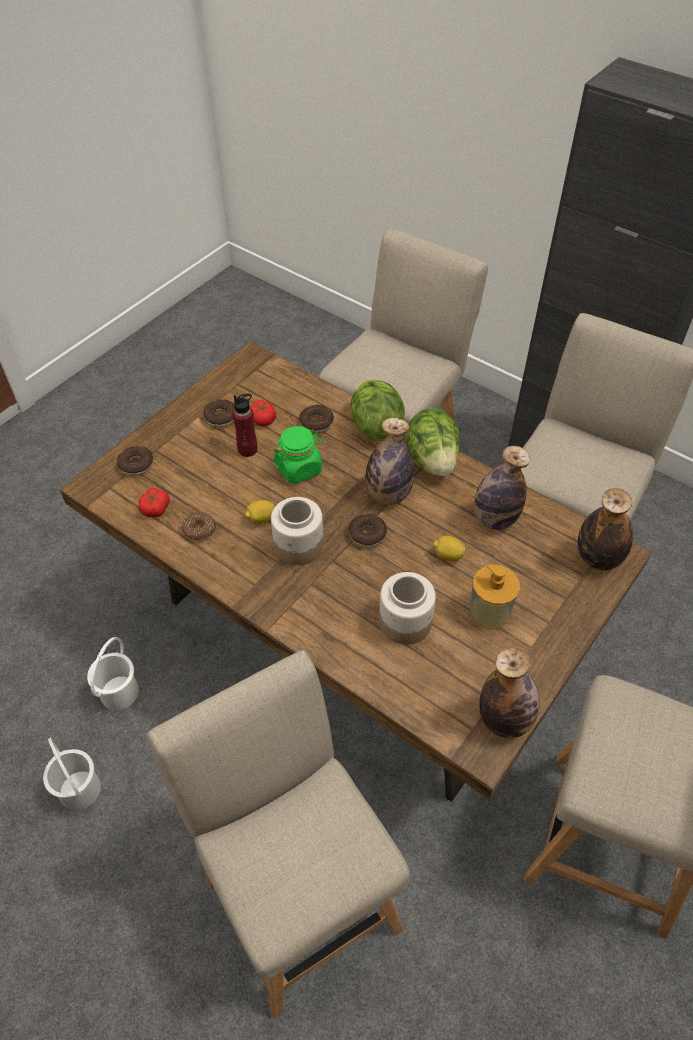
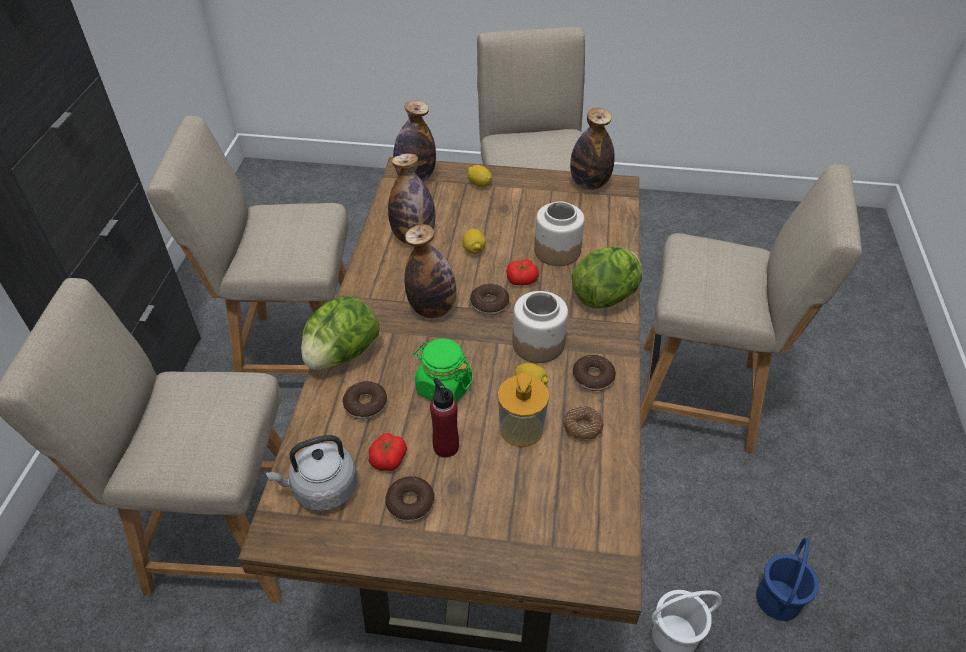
camera: 120 degrees left, 5 degrees down
(79, 790) = (779, 599): white bucket -> blue bucket
(136, 465) = (544, 546): donut -> donut (593, 377)
(155, 508) = (588, 484): tomato -> tomato (522, 279)
(265, 383) = (322, 489): none -> grey kettle
(298, 895) = (703, 397): beige chair -> beige chair turned 105 degrees counterclockwise
(432, 460) = (367, 296): lettuce -> lettuce (606, 296)
(489, 612) = (510, 213): soap dispenser -> soap dispenser (521, 429)
(557, 609) = (479, 184): none -> lemon

